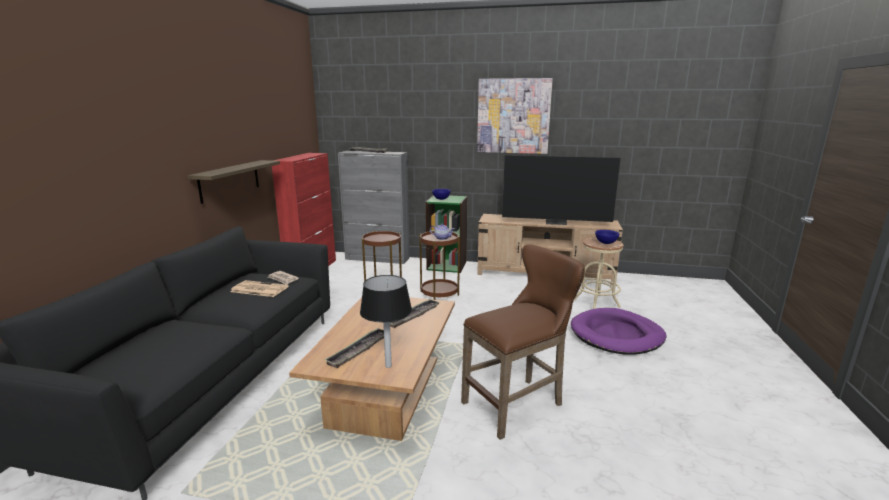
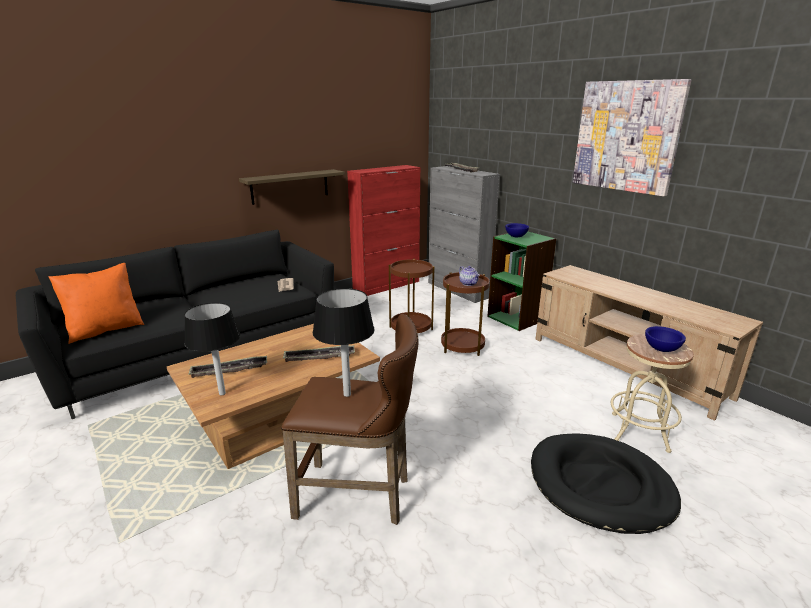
camera: 40 degrees right, 5 degrees up
(148, 371) = (105, 330): none -> orange pillow
(258, 289) = (256, 290): newspaper -> none
(521, 314) = (347, 394): none -> black table lamp
(556, 222) = (646, 300): television -> none
(616, 335) = (600, 485): purple dog bed -> black dog bed

